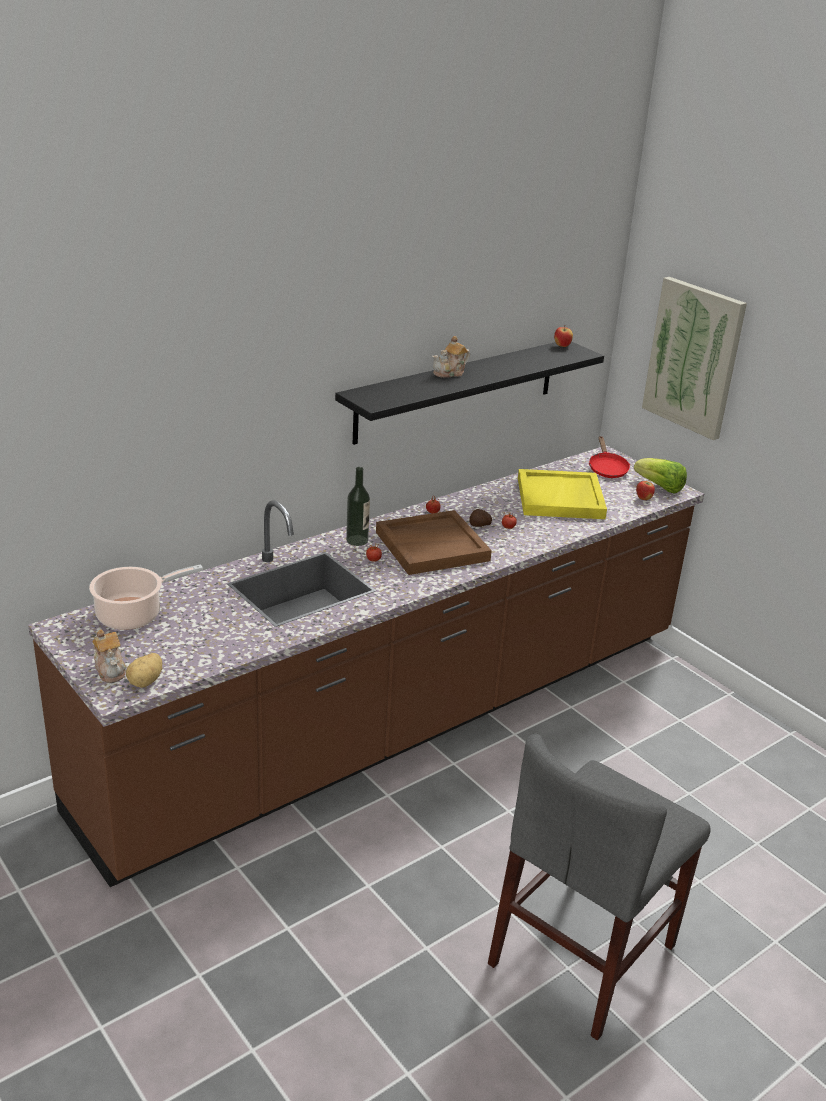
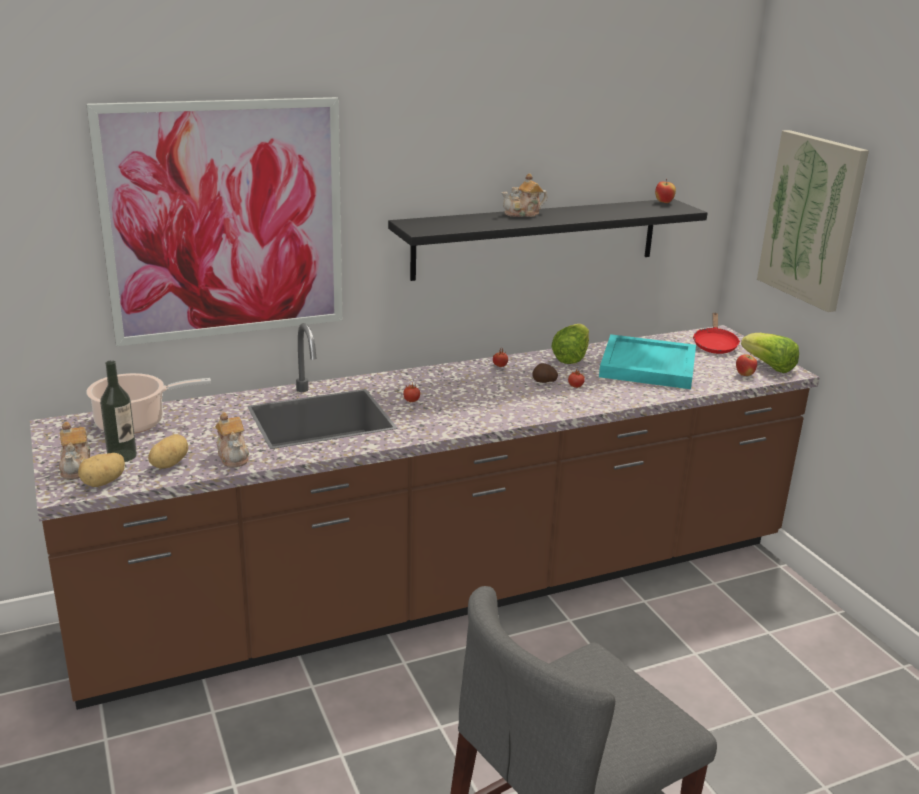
camera: 15 degrees right, 5 degrees down
(193, 654) = (168, 464): none -> potato
(198, 414) = (225, 221): none -> picture
(247, 639) = (233, 456): none -> teapot
(357, 540) = (405, 382): bottle -> bottle (122, 456)
(432, 546) = (482, 394): brown tray -> none
(490, 495) = (571, 357): none -> lettuce
(561, 498) = (648, 366): yellow tray -> turquoise tray

